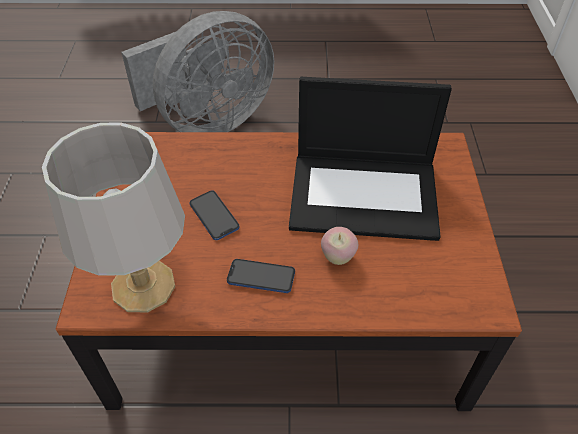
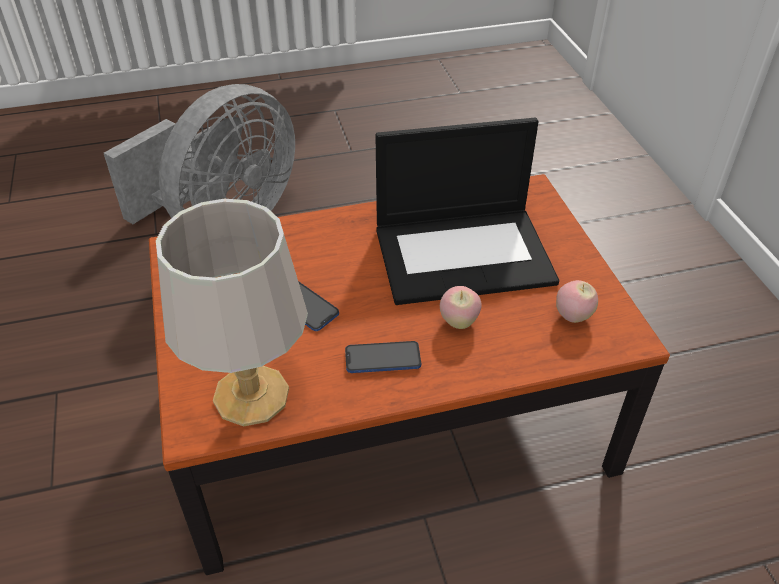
camera: 15 degrees left, 5 degrees down
(442, 273) = (573, 316): none -> apple

